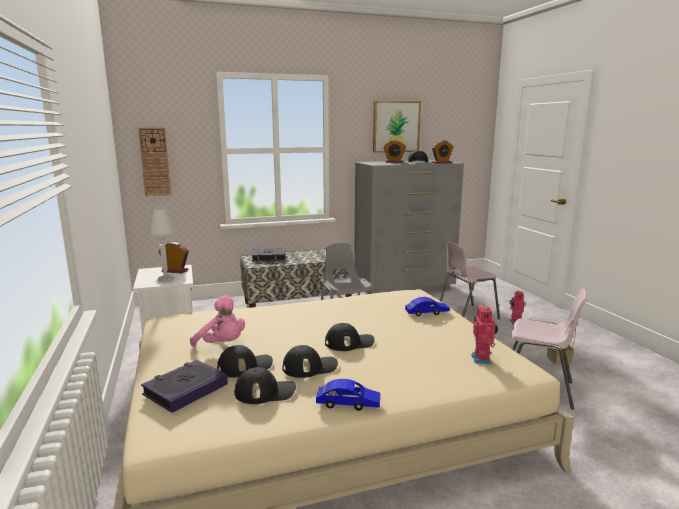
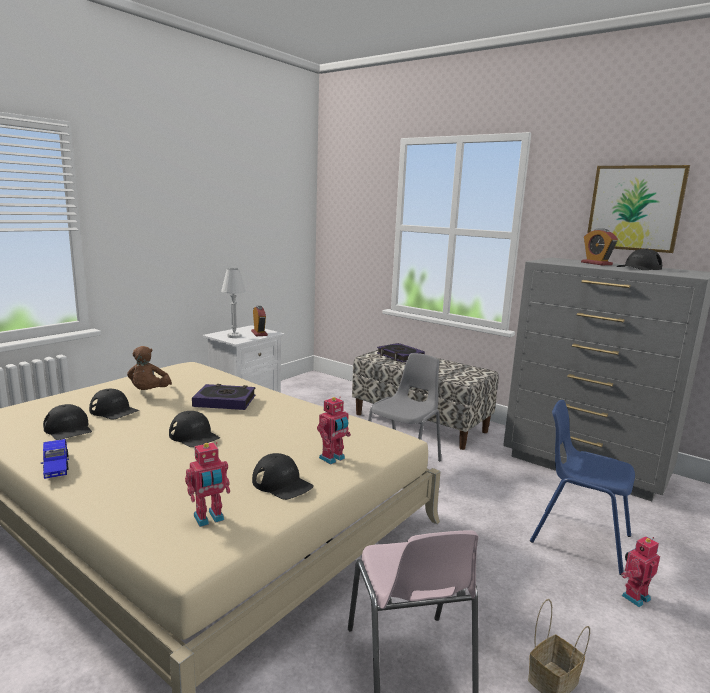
camera: 55 degrees right, 0 degrees up
(155, 162) = (341, 233): wall clock -> none
(185, 390) = (62, 404): book -> book (224, 401)
(222, 345) = (149, 393): pink plush toy -> brown plush toy
(310, 367) = (124, 433): black cap -> black cap (282, 484)
(427, 313) = (333, 459): blue toy car -> toy robot
(441, 163) = (664, 273): alarm clock -> none
(466, 315) = (579, 539): pink chair -> blue chair

